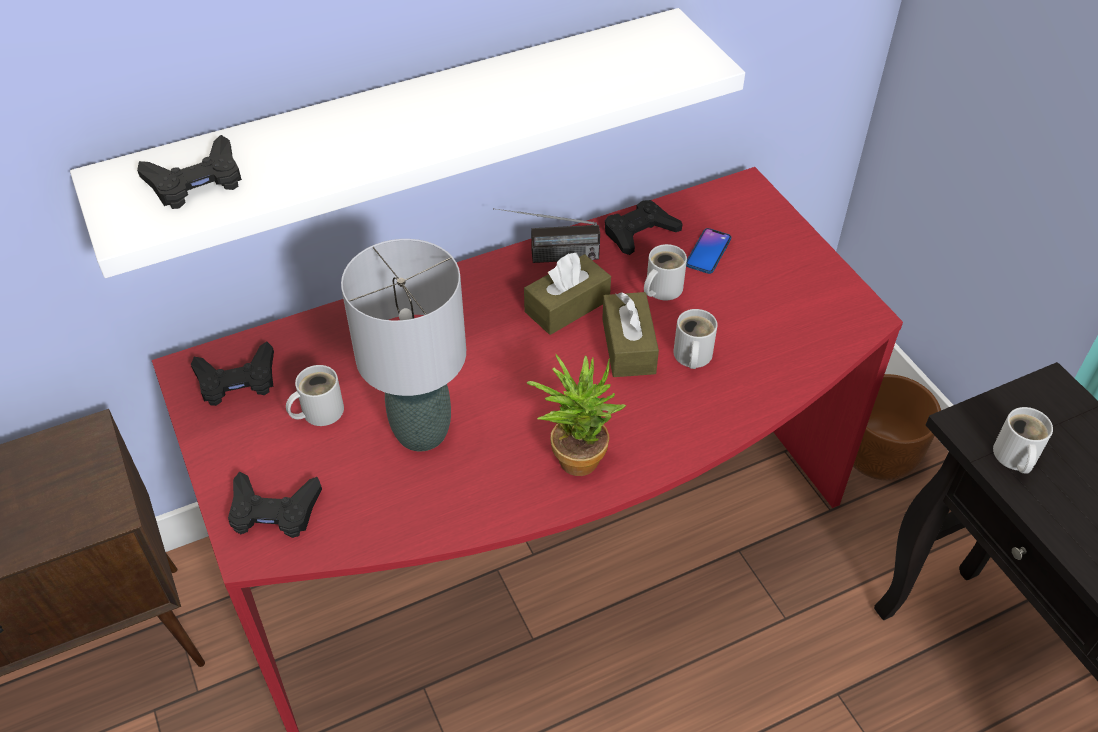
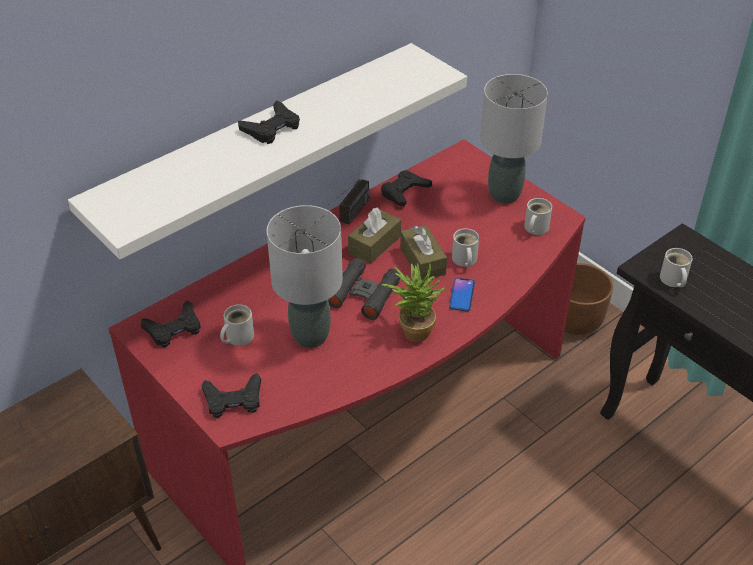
camera: 15 degrees left, 5 degrees down
(196, 181) = (155, 192): black game controller -> black game controller (271, 128)
(523, 381) = (364, 294): none -> black binoculars
(547, 258) = (350, 217): radio -> radio turned 45 degrees counterclockwise
(660, 289) = (430, 224): white mug -> white mug (534, 228)
(708, 252) = (452, 196): phone -> phone (462, 295)
(787, 264) = (504, 195): none -> grey table lamp

